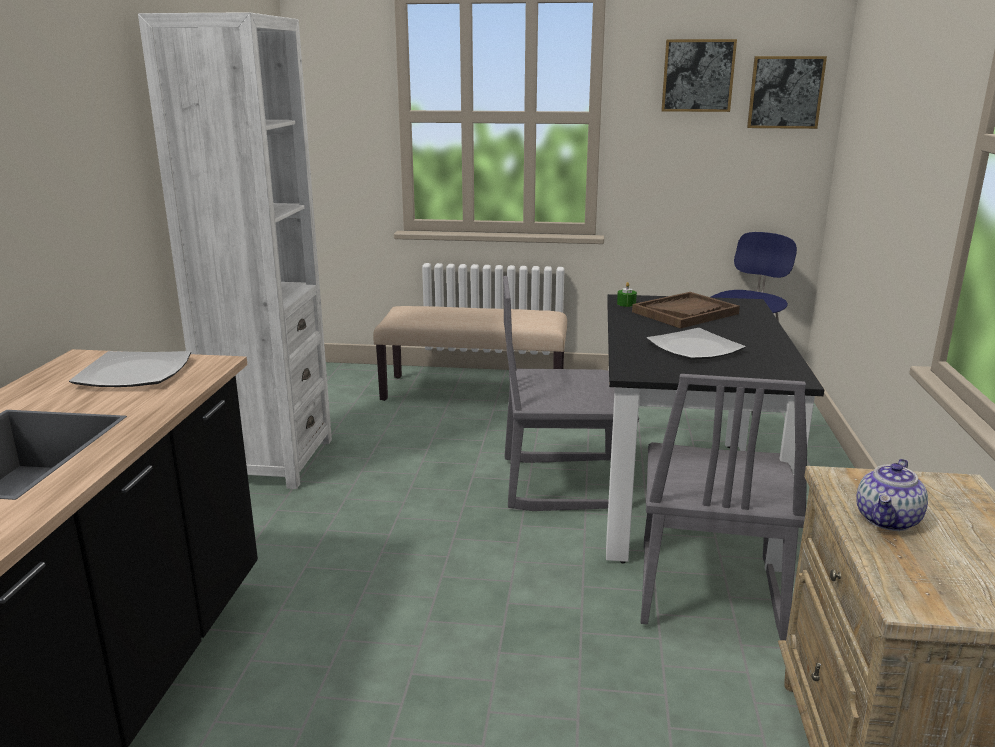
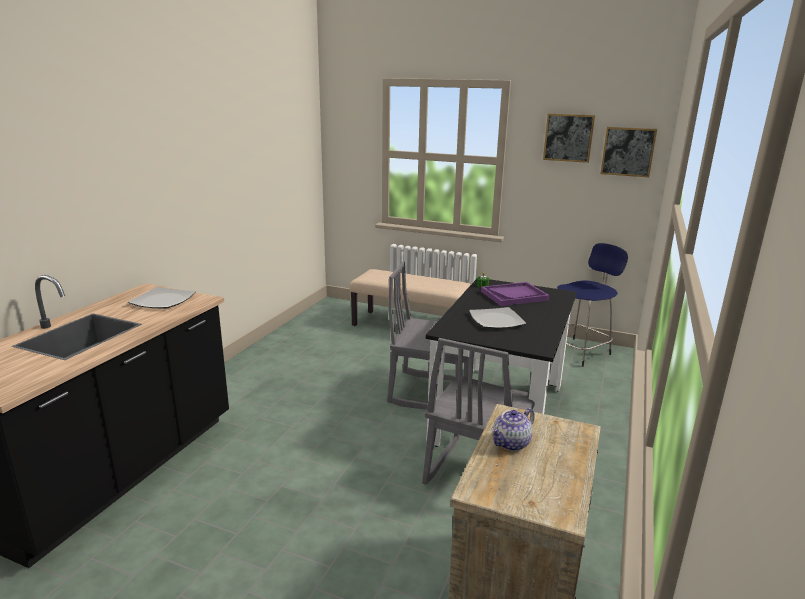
camera: 15 degrees right, 0 degrees up
(271, 460) = (272, 354): white bookcase -> none
(685, 313) = (514, 295): brown tray -> purple tray

